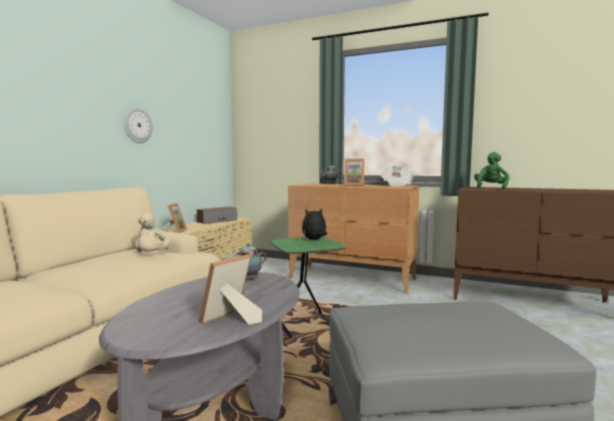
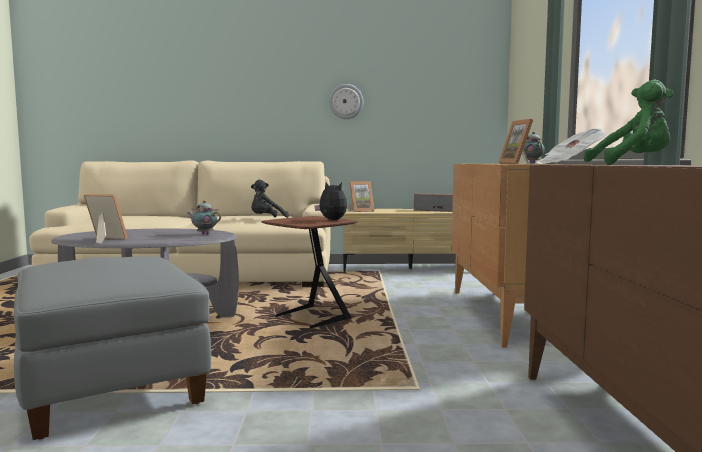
camera: 65 degrees right, 0 degrees up
(151, 255) = (266, 219): beige plush toy -> black plush toy
(306, 326) = (311, 318): green side table -> brown side table

